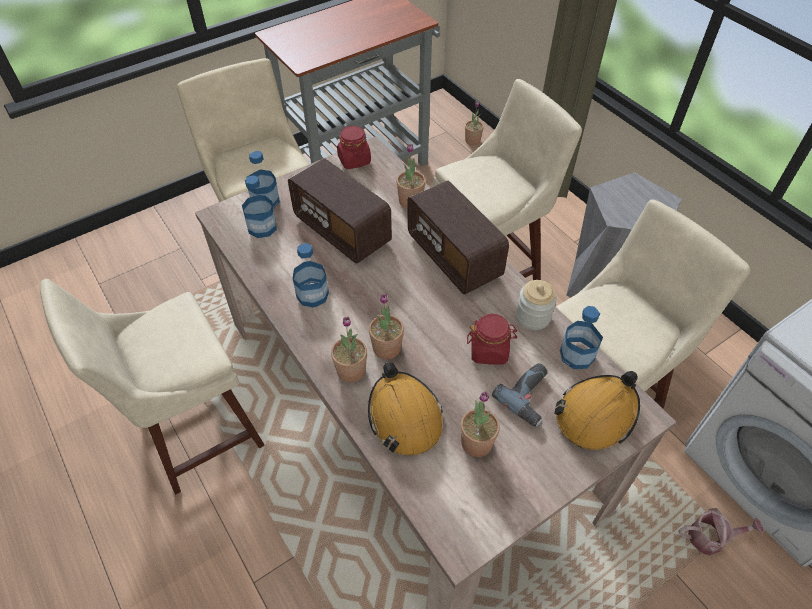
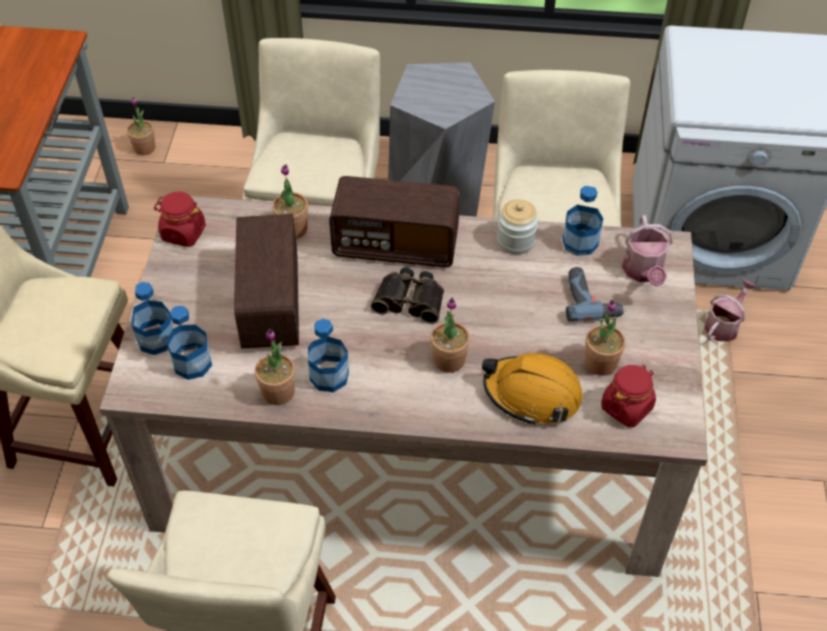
camera: 50 degrees left, 0 degrees up
(342, 230) = (271, 303): radio -> radio turned 90 degrees clockwise
(351, 370) = (448, 401): potted plant -> potted plant (278, 392)
(417, 294) = (410, 299): none -> binoculars
(489, 351) = (521, 293): red jar -> red jar (626, 407)
(596, 415) = (643, 272): orange hard hat -> watering can

